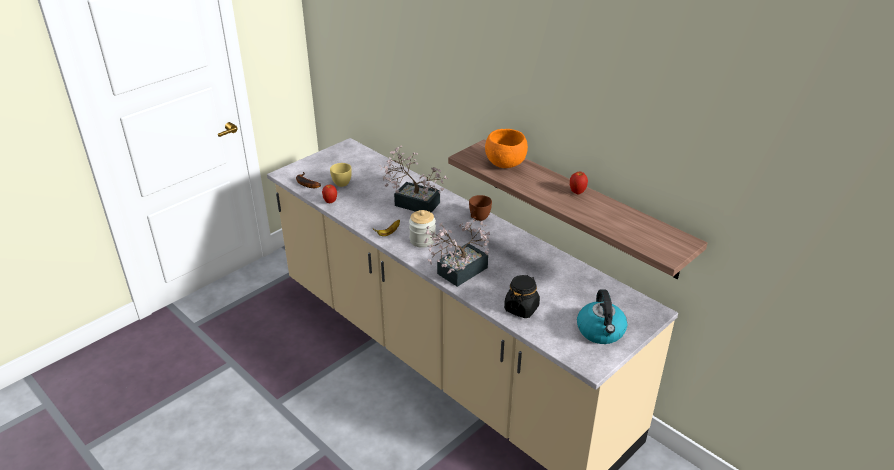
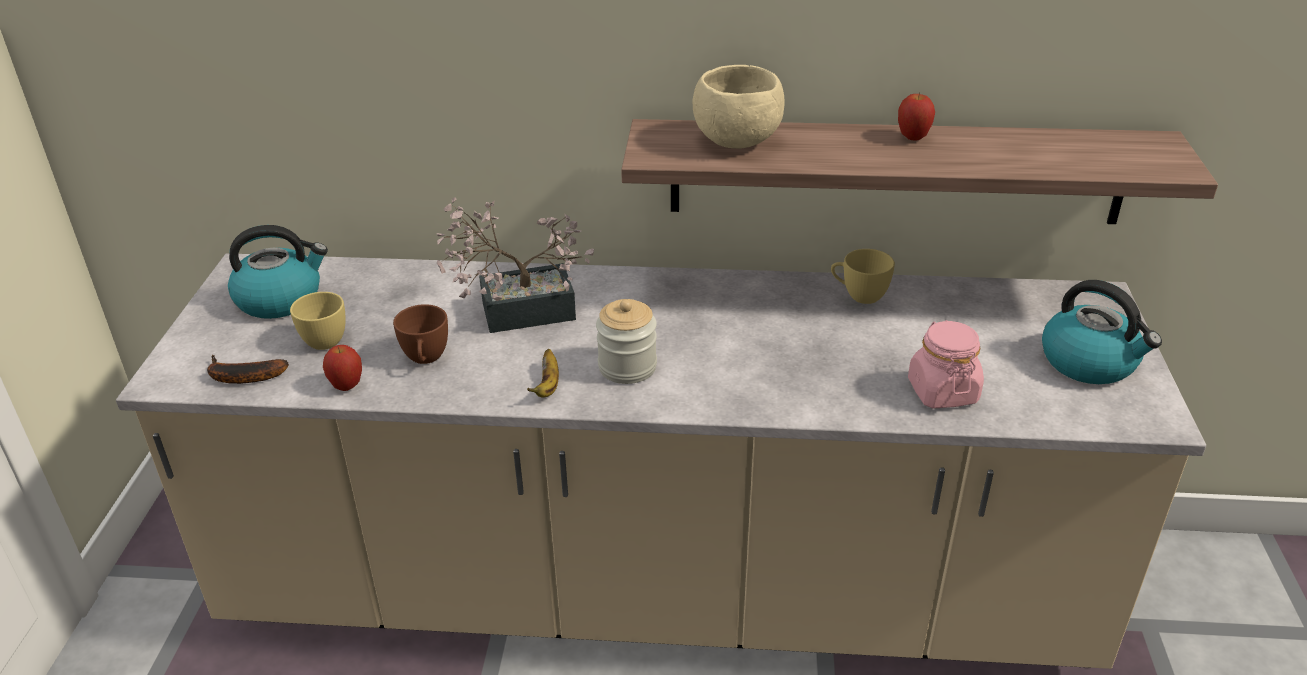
camera: 40 degrees left, 0 degrees up
(346, 162) = (280, 299): none -> kettle
(457, 273) = (766, 390): potted plant -> none
(478, 218) = (667, 285): brown cup -> brown cup (425, 359)
(505, 164) = (737, 142): orange bowl -> beige bowl
(521, 308) = (942, 391): black jar -> pink jar
(546, 258) = (859, 295): none -> yellow cup

